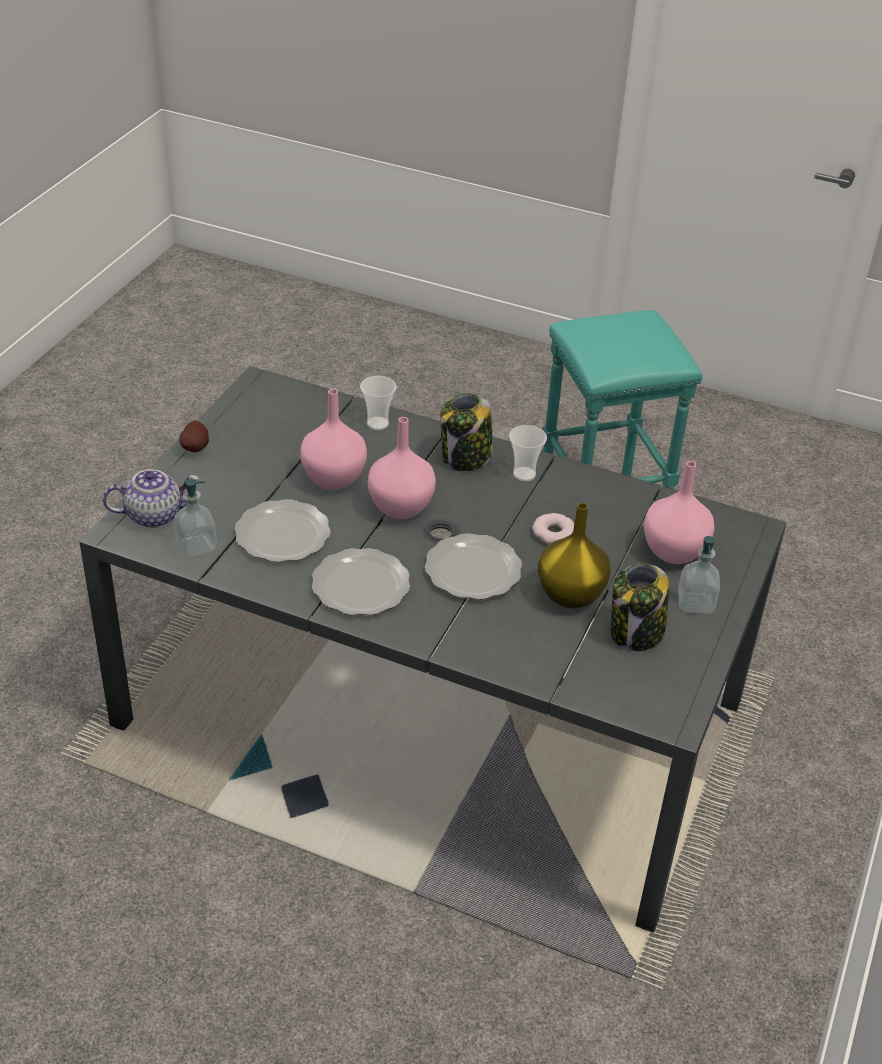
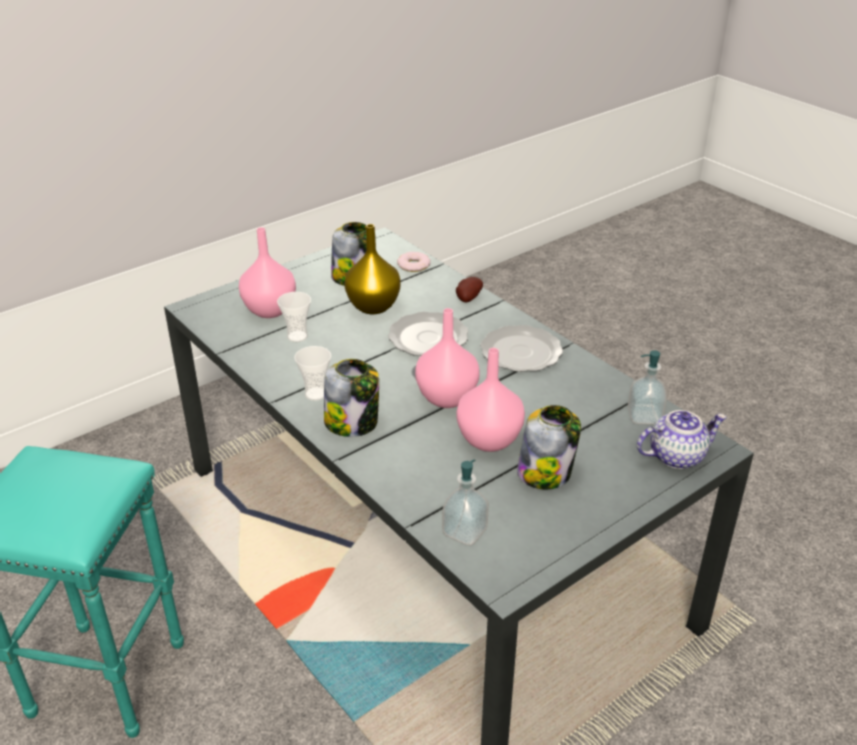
camera: 150 degrees left, 5 degrees down
(154, 515) = (676, 456): teapot -> teapot turned 150 degrees clockwise
(196, 448) = (613, 515): potato -> potato (467, 299)
(268, 465) = (545, 473): none -> jar
(282, 533) = (563, 406): plate -> none
(377, 423) = (406, 485): cup -> cup (297, 336)
(554, 533) = (341, 345): donut -> donut (413, 265)
(695, 603) = (296, 281): soap dispenser -> soap dispenser (464, 532)

